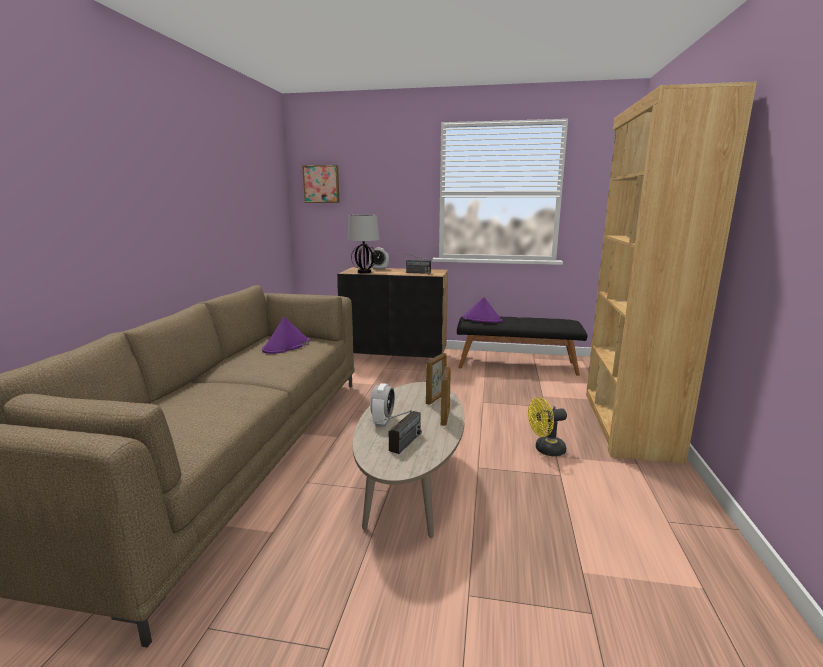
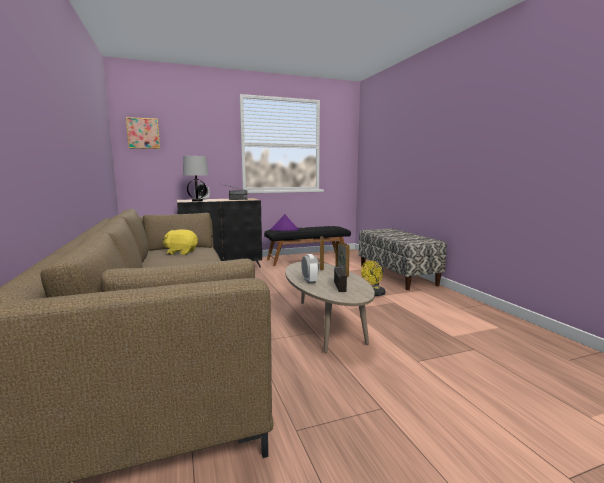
camera: 30 degrees left, 5 degrees down
(286, 346) = (181, 252): purple hat -> yellow plush toy
(627, 424) = (397, 275): brown bookcase -> bench

